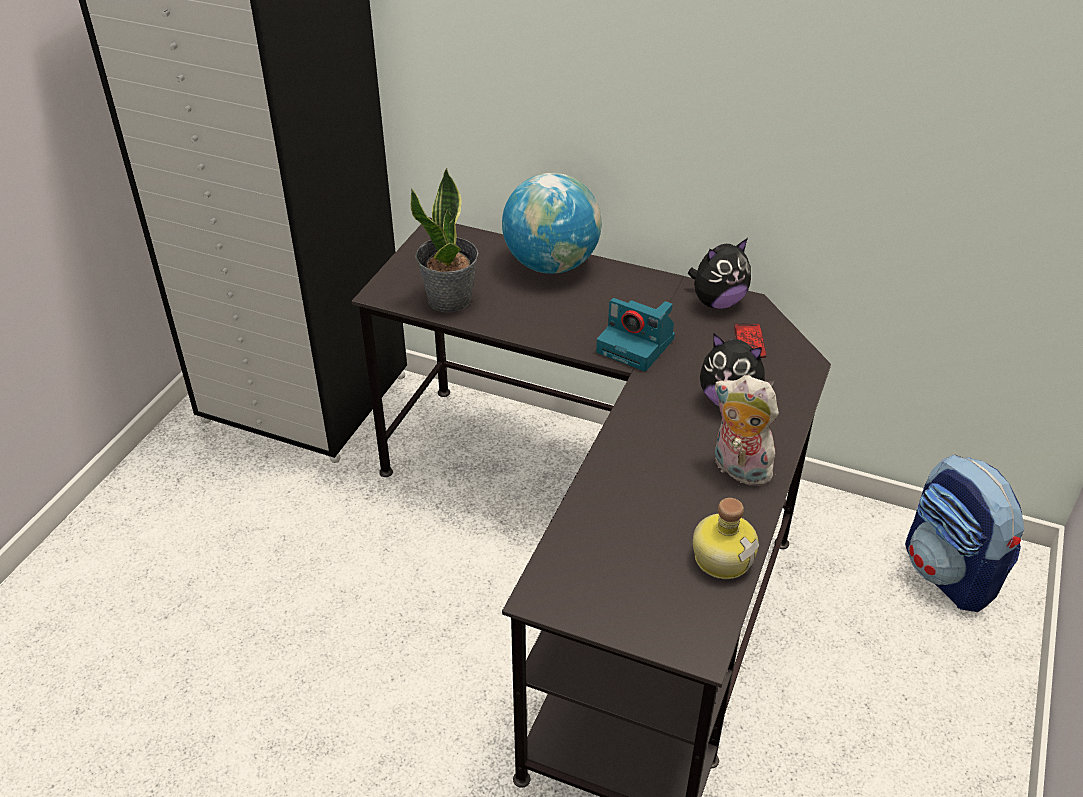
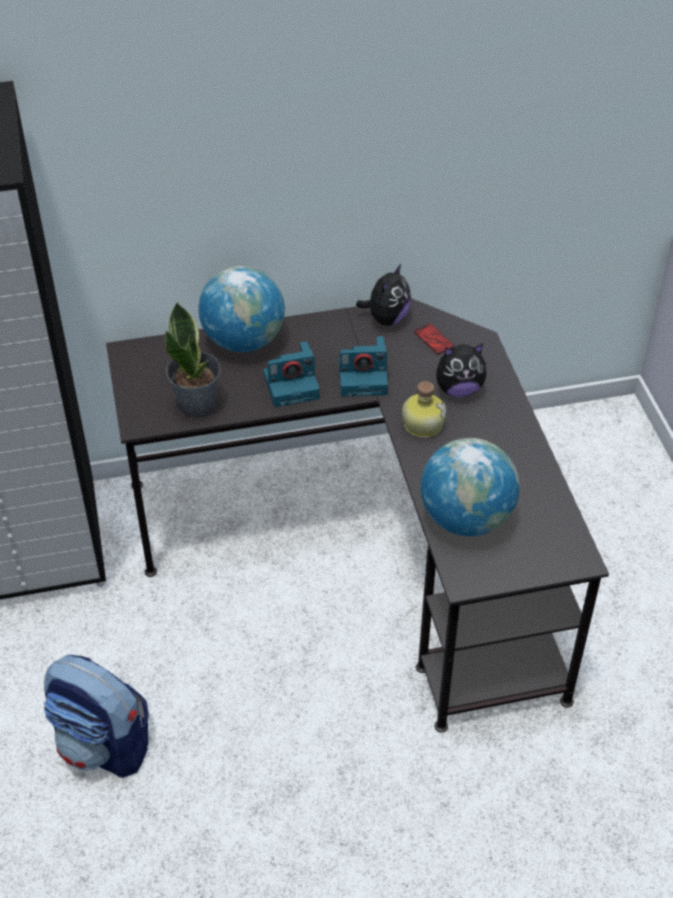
camera: 35 degrees left, 5 degrees up
(557, 321) = (292, 385): none -> camera
(608, 533) = (466, 518): none -> globe
(722, 557) = (544, 497): bottle -> bottle (422, 424)
(738, 470) = (504, 435): plush toy -> none
(950, 574) = (590, 442): backpack -> backpack (104, 746)

